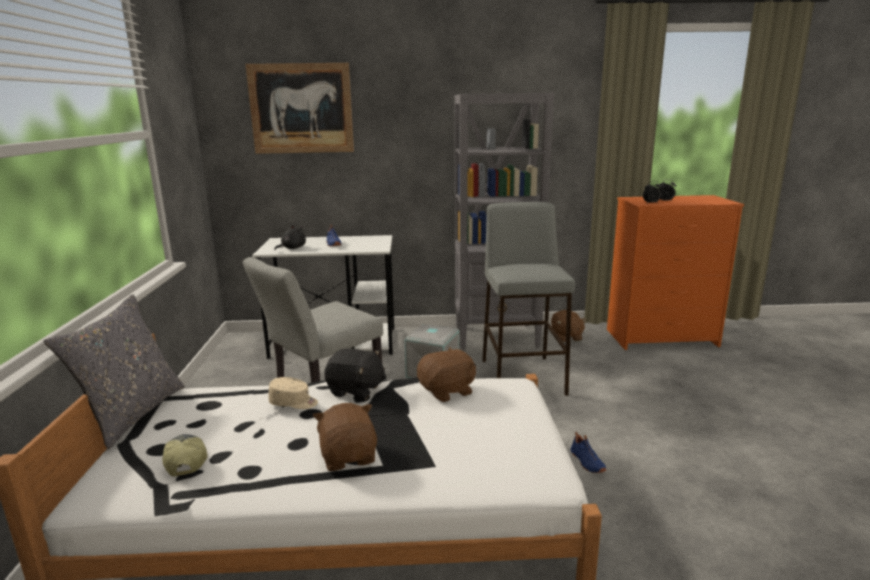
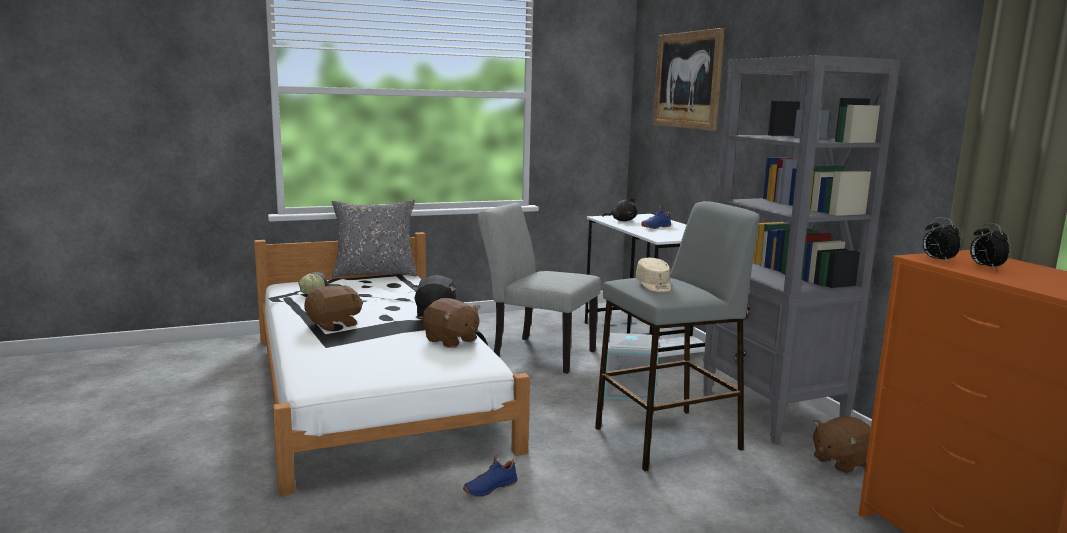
camera: 70 degrees right, 5 degrees down
(293, 403) = (401, 300): beige cap -> beige cap (654, 285)

